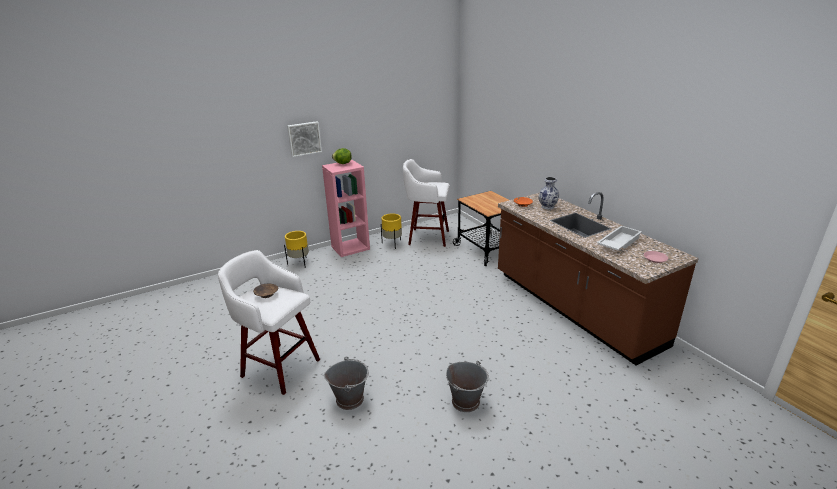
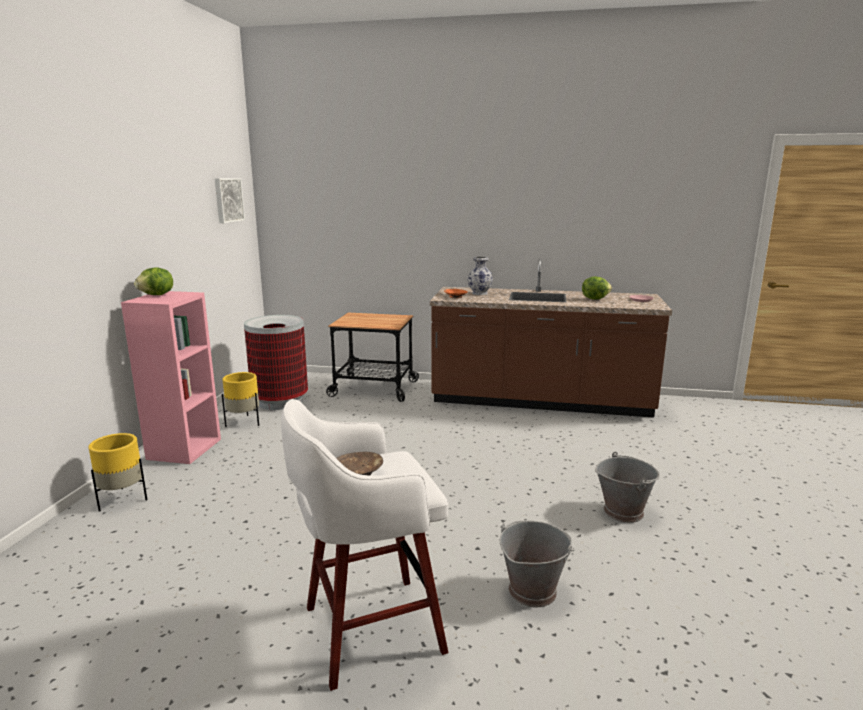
camera: 50 degrees left, 10 degrees down
(304, 138) = (85, 251): picture -> picture (228, 200)
(427, 237) = (280, 401): white stool -> trash can
(618, 242) = (594, 299): white tray -> lettuce

